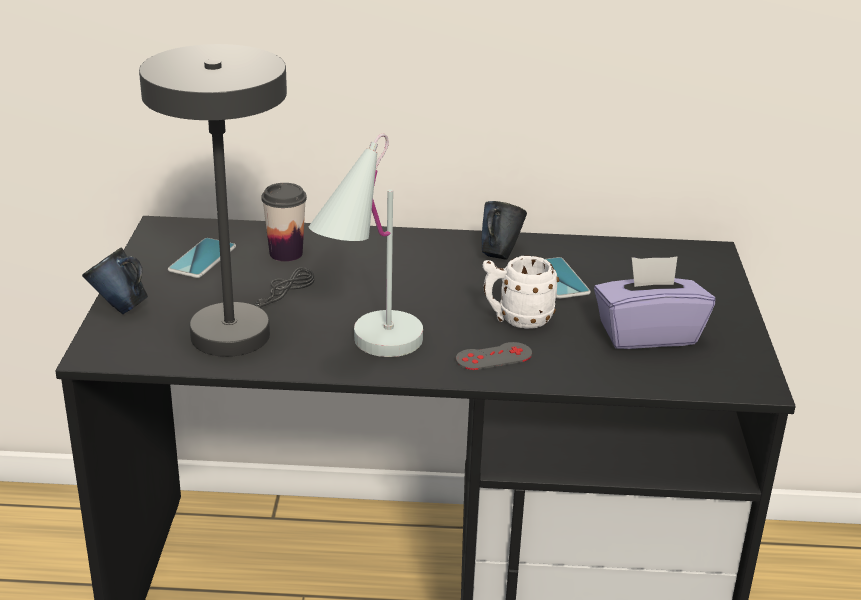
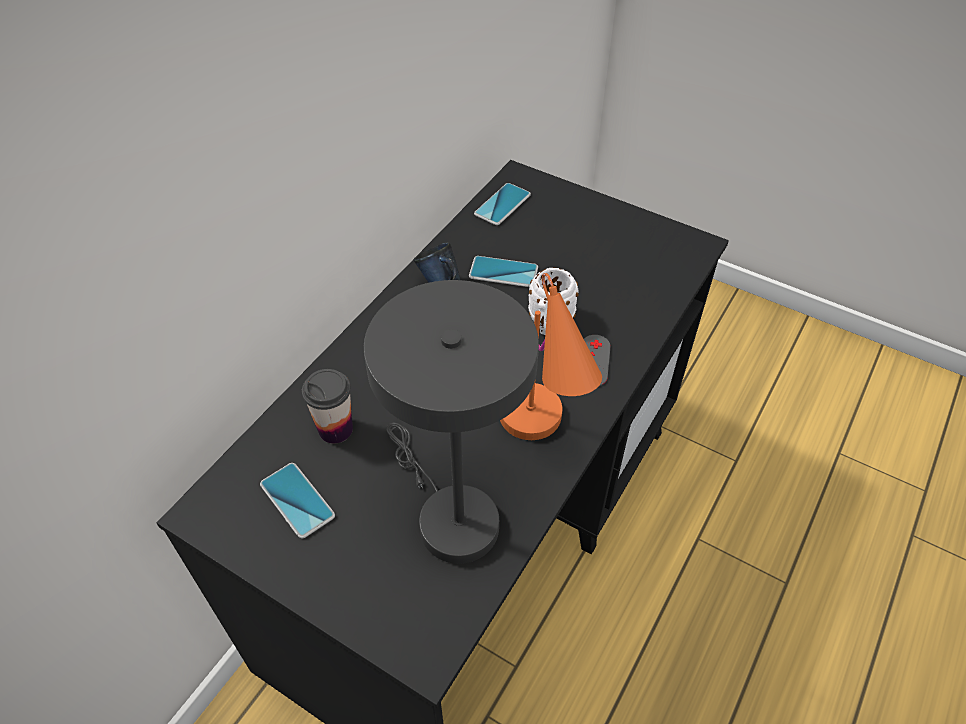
camera: 60 degrees left, 20 degrees up
(119, 308) = (349, 607): blue mug -> none
(367, 352) = (543, 437): white table lamp -> orange table lamp
(647, 334) = (609, 264): purple tissue box -> none
(656, 254) = (502, 204): none -> phone

